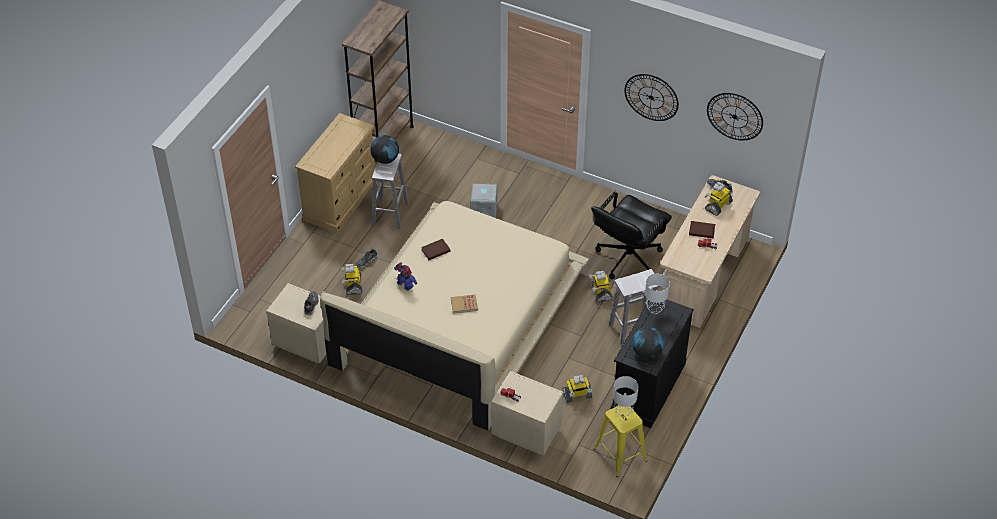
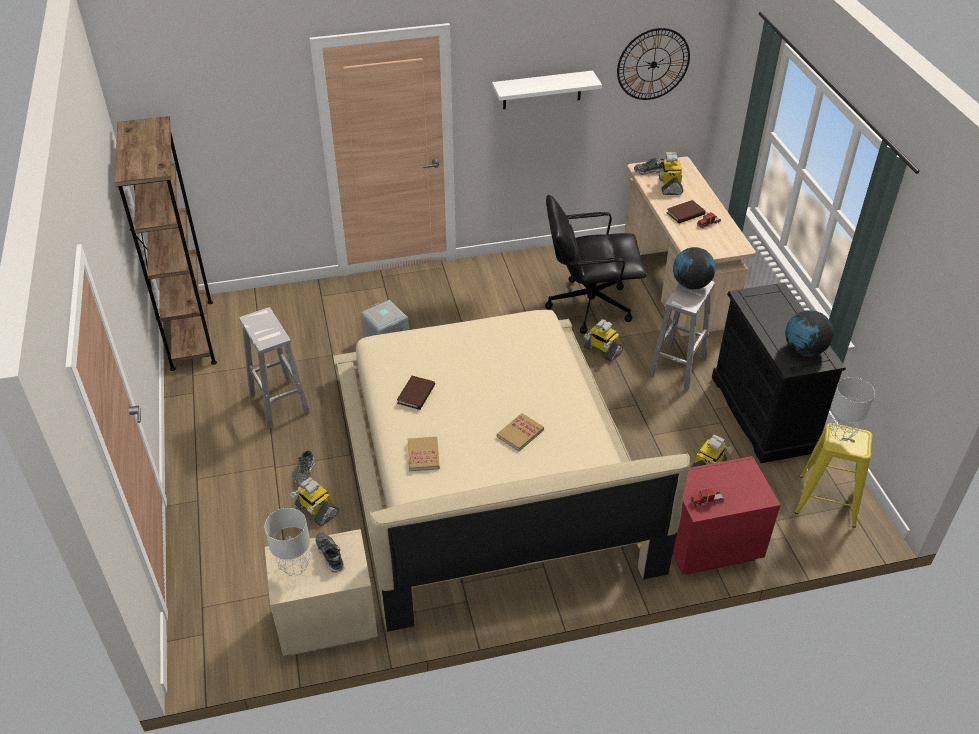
camera: 40 degrees left, 5 degrees down
(341, 200) = (198, 422): beige dresser -> none
(385, 159) = (255, 322): globe -> globe (691, 284)
(405, 285) = (423, 455): toy robot -> book
(526, 431) = (707, 545): beige nightstand -> red nightstand
(627, 258) = (588, 305): black office chair -> black office chair turned 90 degrees clockwise
(651, 97) = (542, 90): wall clock -> white shelf
(655, 309) = (752, 303): grey table lamp -> grey table lamp (295, 567)

